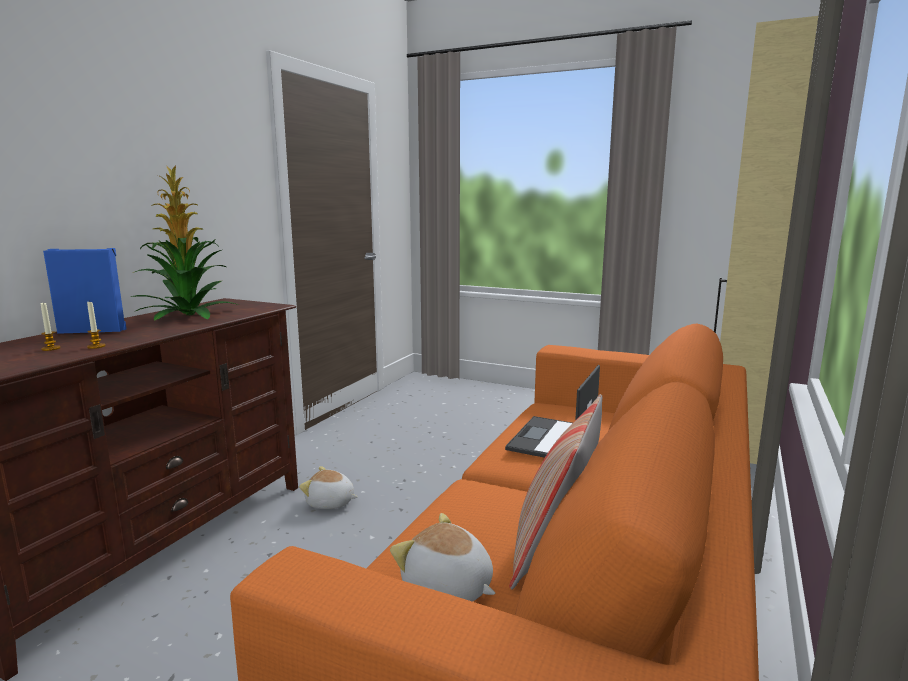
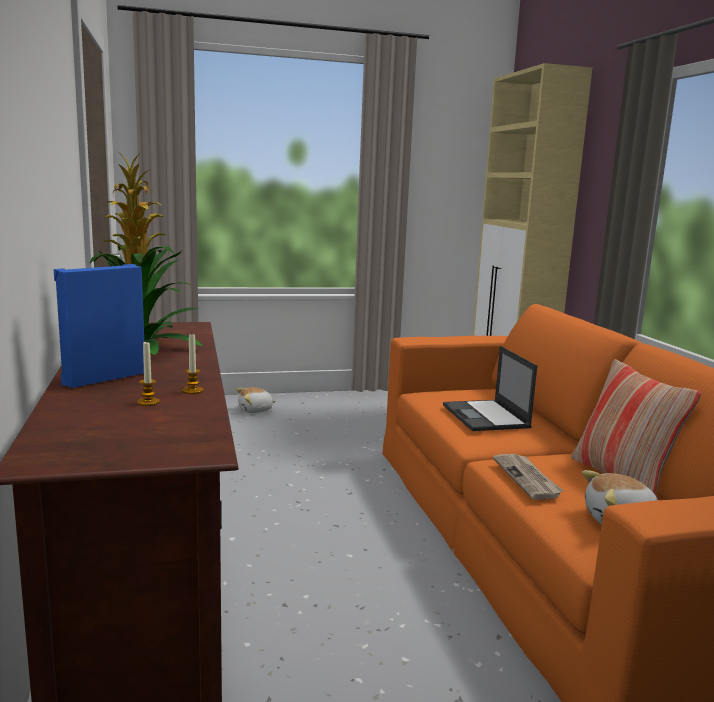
camera: 40 degrees left, 0 degrees up
(330, 503) = (263, 543): plush toy -> plush toy (255, 410)
(456, 510) = (527, 478): none -> newspaper

